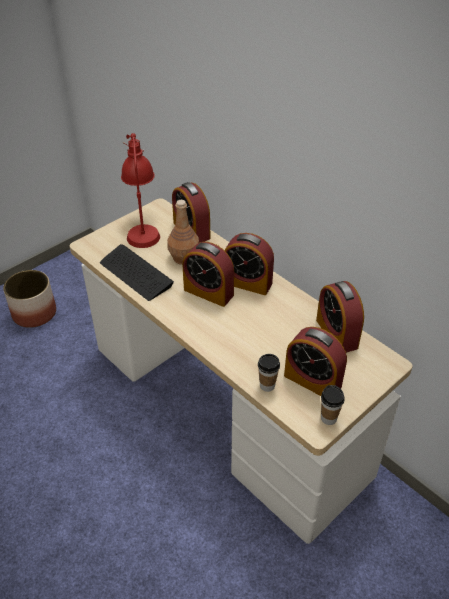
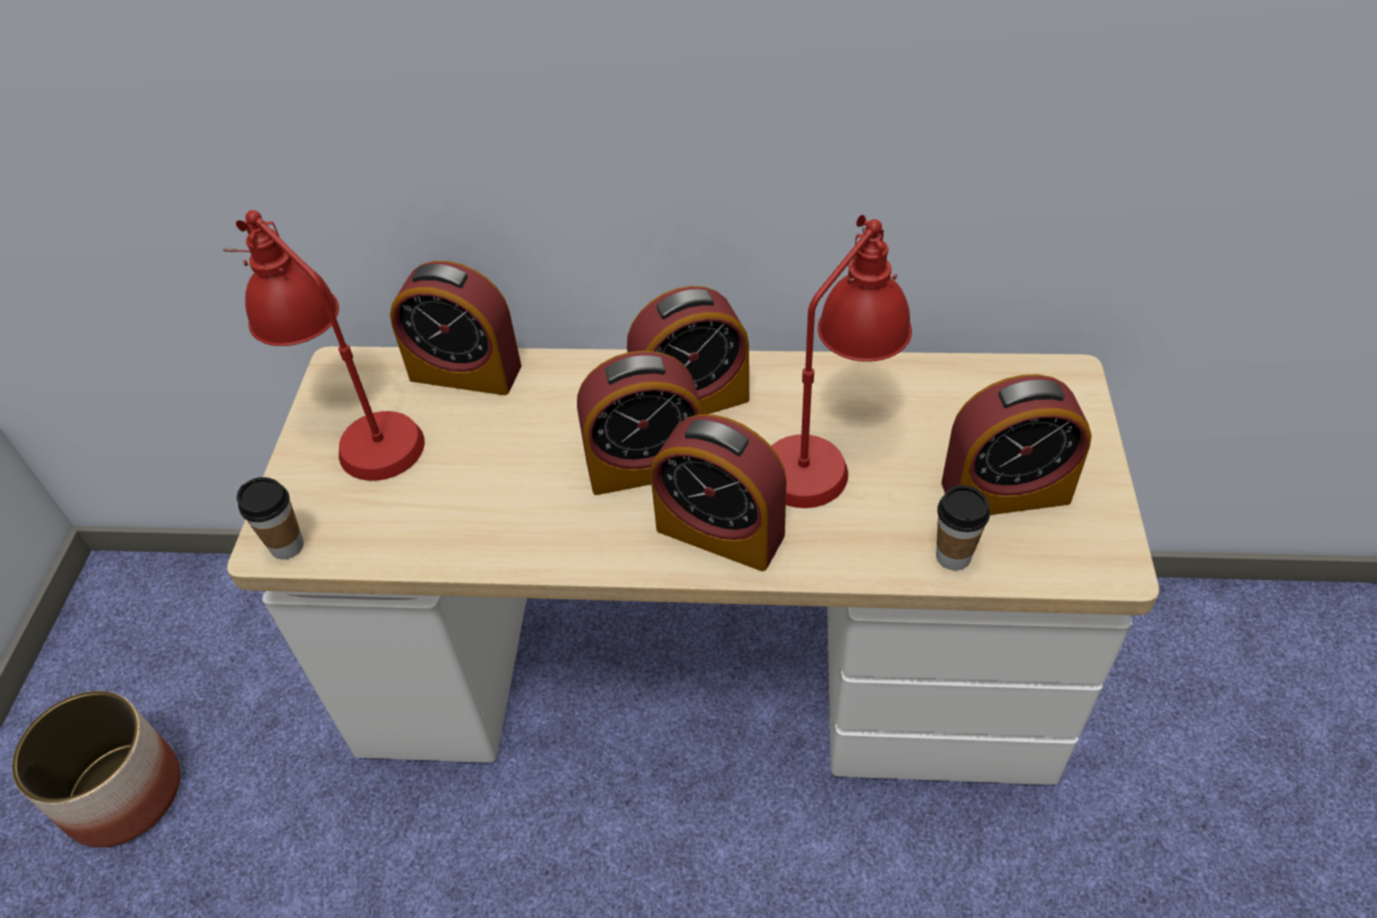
camera: 40 degrees left, 5 degrees up
(136, 273) = (458, 530): keyboard -> none
(183, 257) = (515, 433): brown bottle -> none
(270, 327) = (828, 450): none -> red table lamp
(328, 418) = (1105, 534): cup -> cup (287, 546)
(336, 333) = (938, 386): alarm clock -> alarm clock (720, 532)

